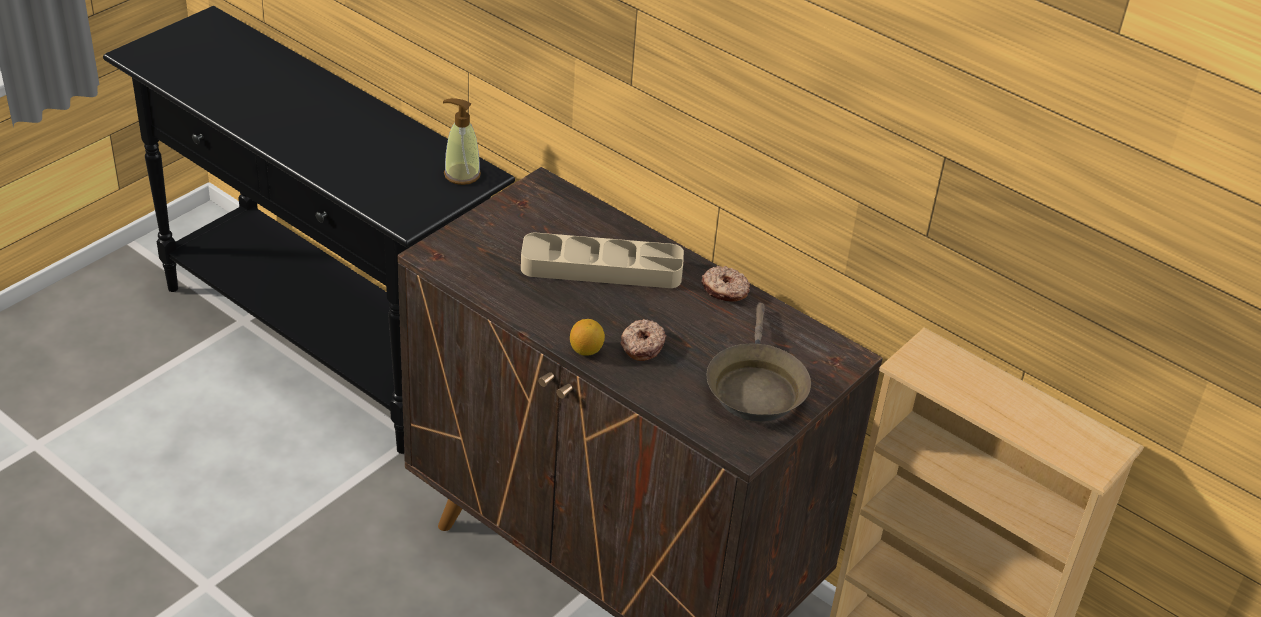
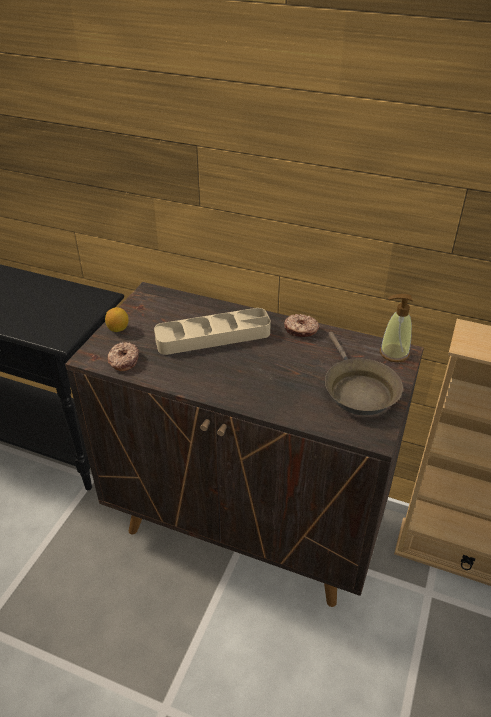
camera: 15 degrees left, 0 degrees up
(461, 174) = (88, 300): soap dispenser -> soap dispenser (393, 353)
(586, 350) = (230, 396): lemon -> lemon (118, 329)
(641, 346) = (266, 382): donut -> donut (123, 360)

